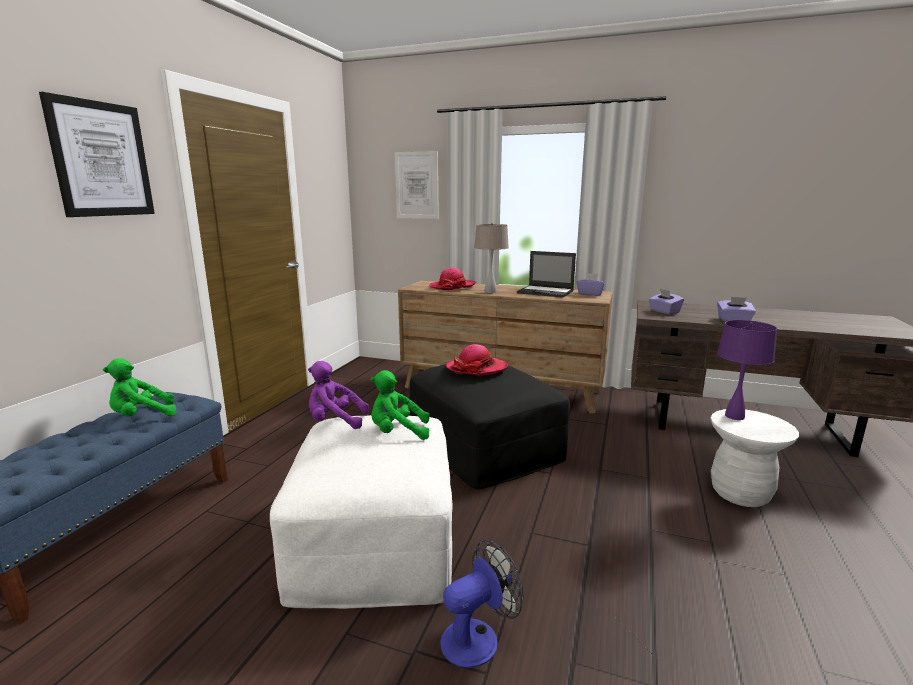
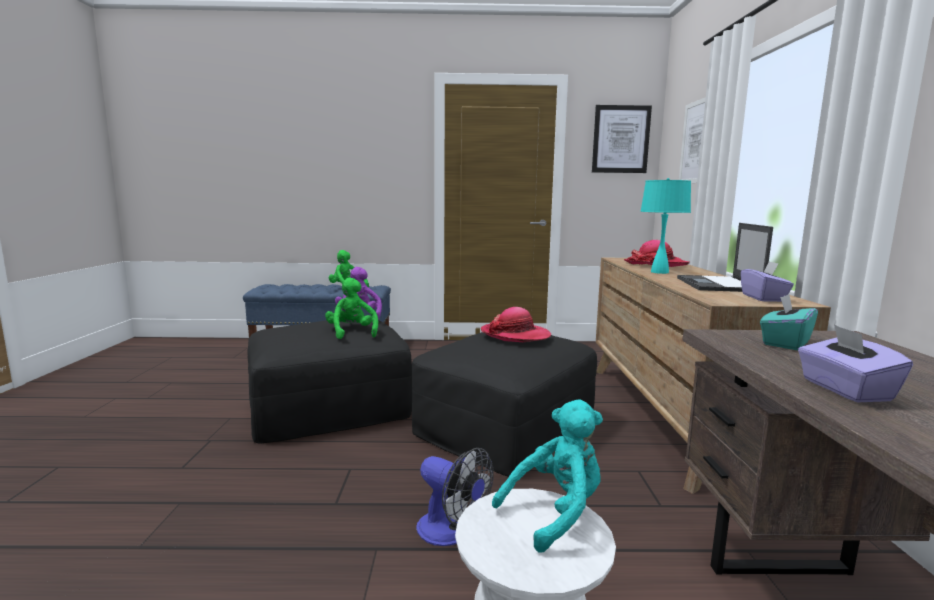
camera: 70 degrees right, 5 degrees down
(101, 159) = (380, 135): picture -> picture (620, 139)
(374, 536) = (329, 406): white ottoman -> black ottoman
(478, 637) = (216, 460): fan -> fan (452, 532)
(490, 292) = (659, 272): beige table lamp -> turquoise table lamp
(664, 311) = (785, 343): purple tissue box -> turquoise tissue box
(734, 416) = (555, 513): purple table lamp -> turquoise plush toy

